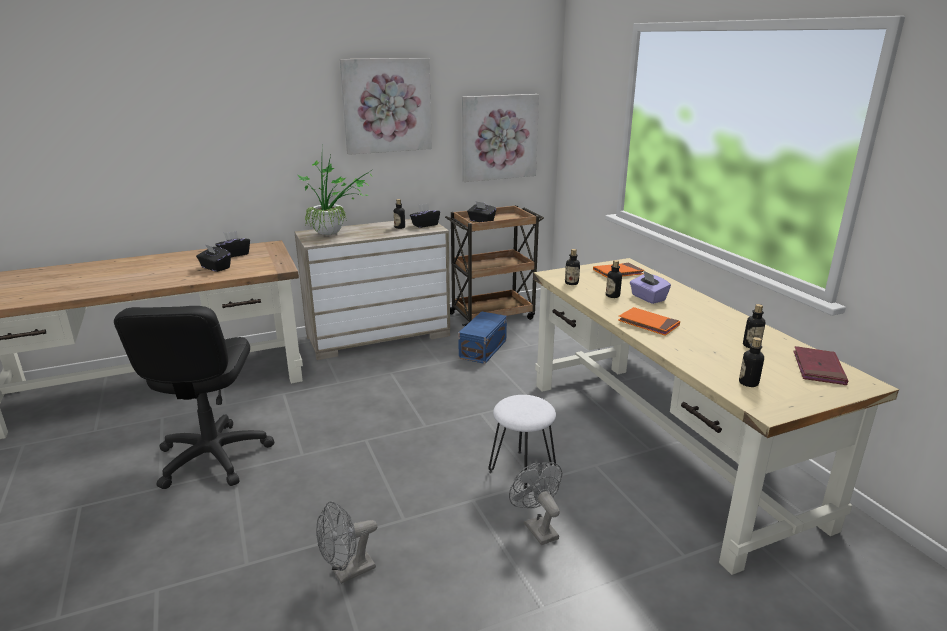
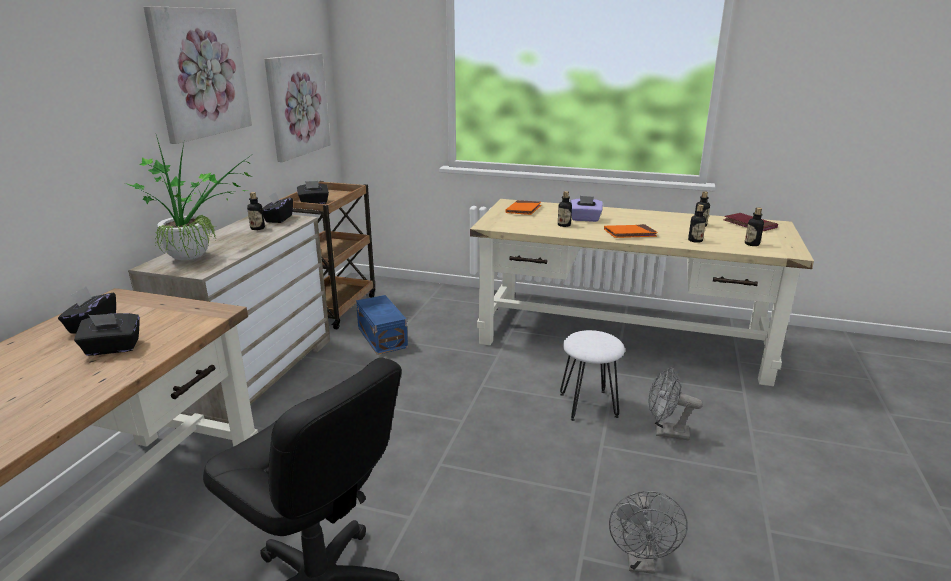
camera: 50 degrees left, 0 degrees up
(571, 283) = (517, 226): bottle -> bottle (695, 240)

